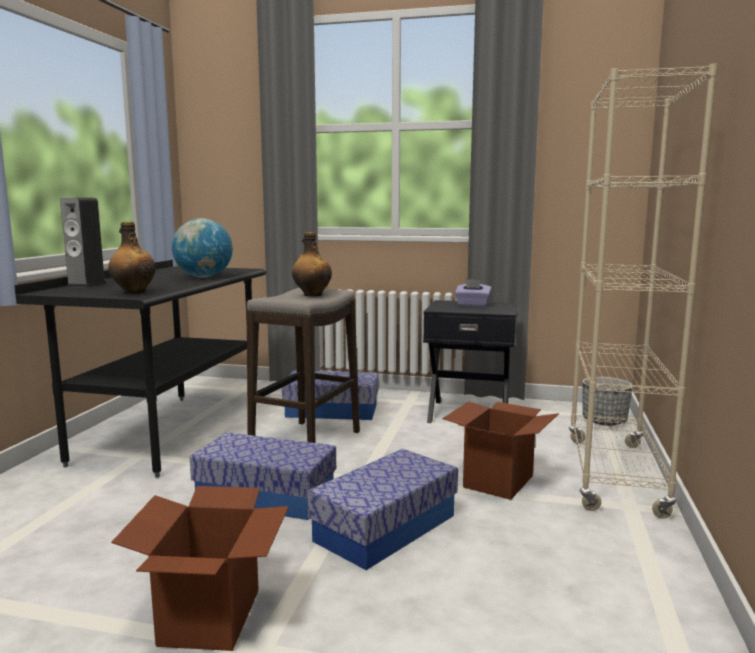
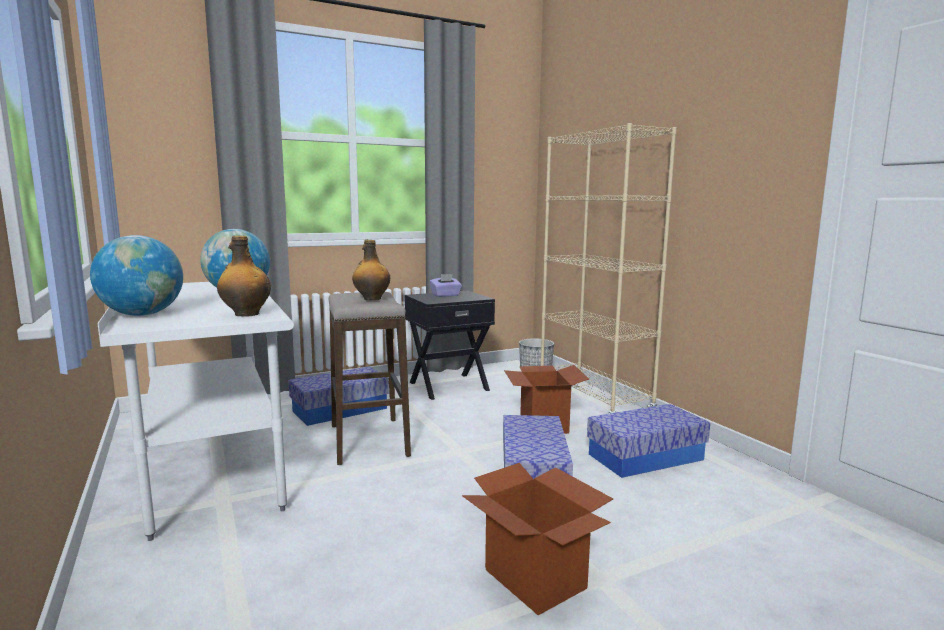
camera: 40 degrees left, 0 degrees up
(87, 285) = (142, 314): speaker -> globe
(170, 432) = (212, 470): black desk -> white desk
(265, 496) = (412, 488): storage box -> storage box (645, 457)

